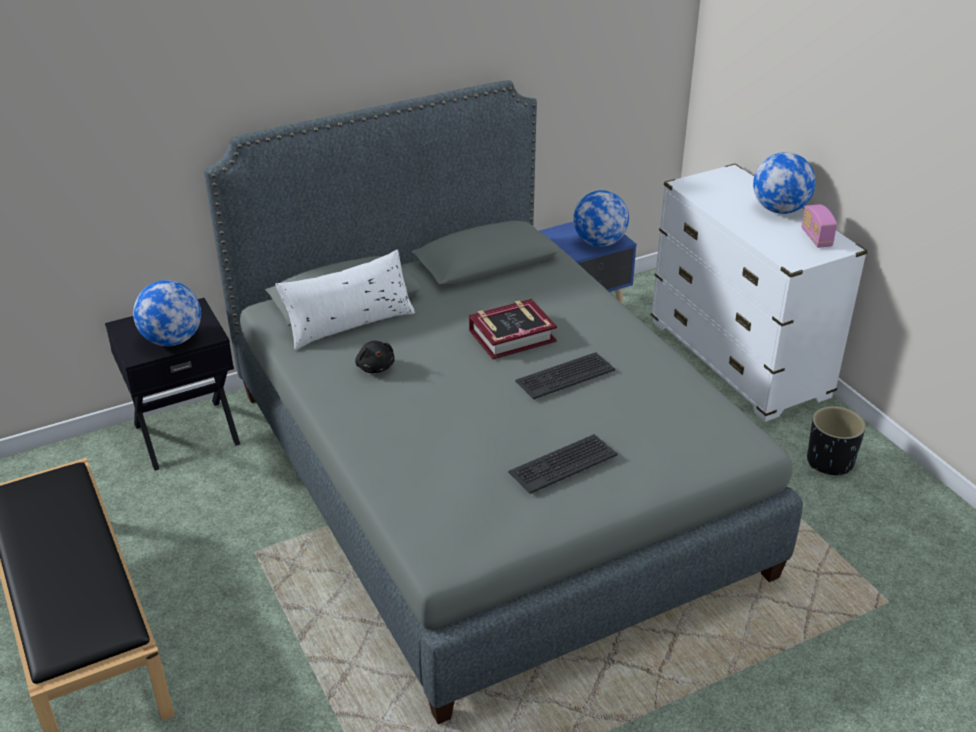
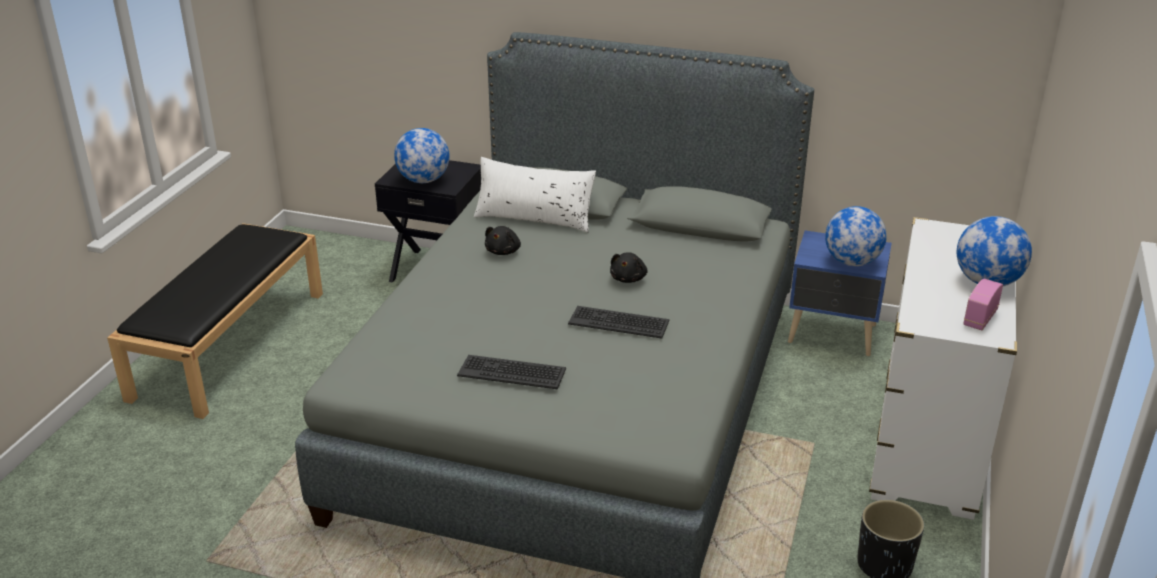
camera: 45 degrees right, 5 degrees down
(511, 335) = (628, 278): book -> black plush toy

